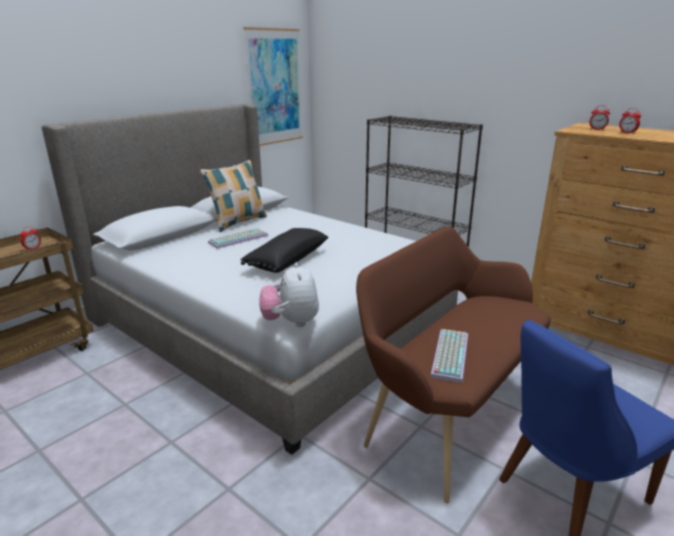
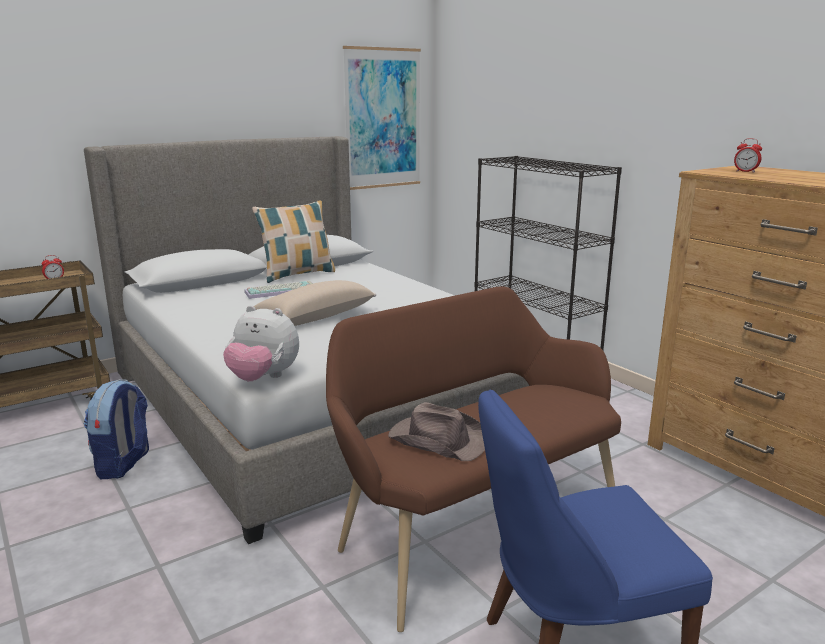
camera: 15 degrees right, 5 degrees down
(143, 403) = (124, 464): none -> backpack
(286, 260) = (315, 317): black pillow -> beige pillow
(291, 322) = (263, 378): plush toy -> plush toy turned 75 degrees counterclockwise
(448, 354) = (437, 439): keyboard -> brown hat
(627, 133) = (781, 176): alarm clock -> none

